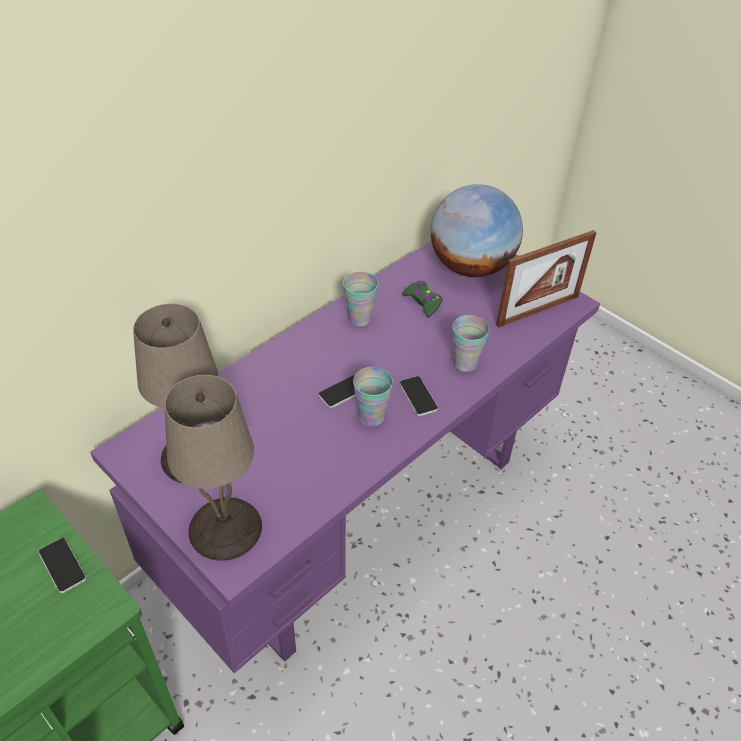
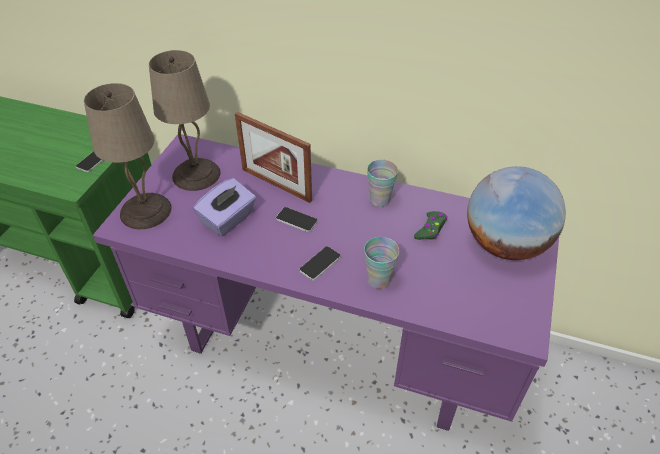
camera: 65 degrees right, 0 degrees up
(301, 450) = (228, 219): none -> purple tissue box
(371, 416) = (281, 244): cup -> none
(537, 310) = (489, 311): picture frame -> picture frame (276, 185)

